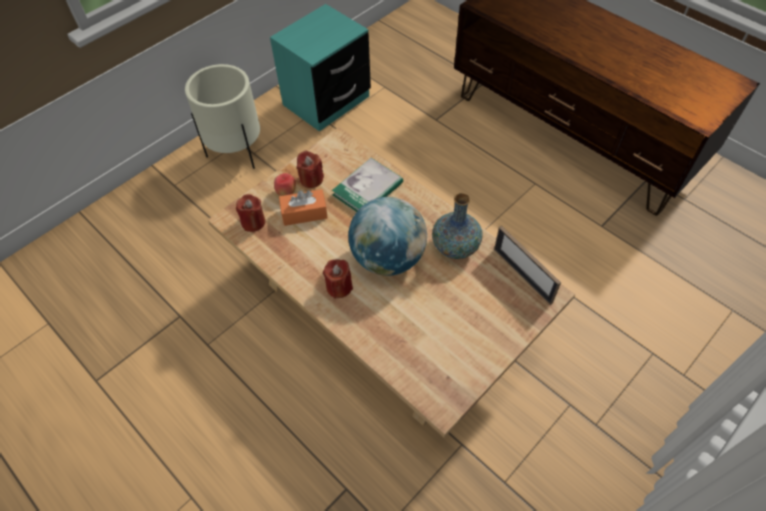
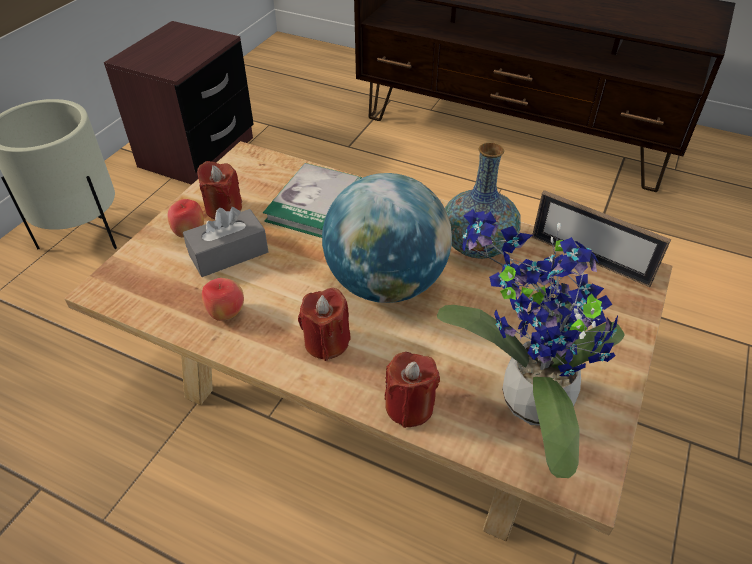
camera: 20 degrees left, 10 degrees down
(253, 222) = (147, 284): red candle -> red candle (409, 406)
(290, 254) = (226, 314): none -> apple
(304, 213) = (229, 254): orange tissue box -> grey tissue box
(326, 101) = (197, 152): turquoise nightstand -> brown nightstand
(434, 354) = (525, 400): none -> potted plant

